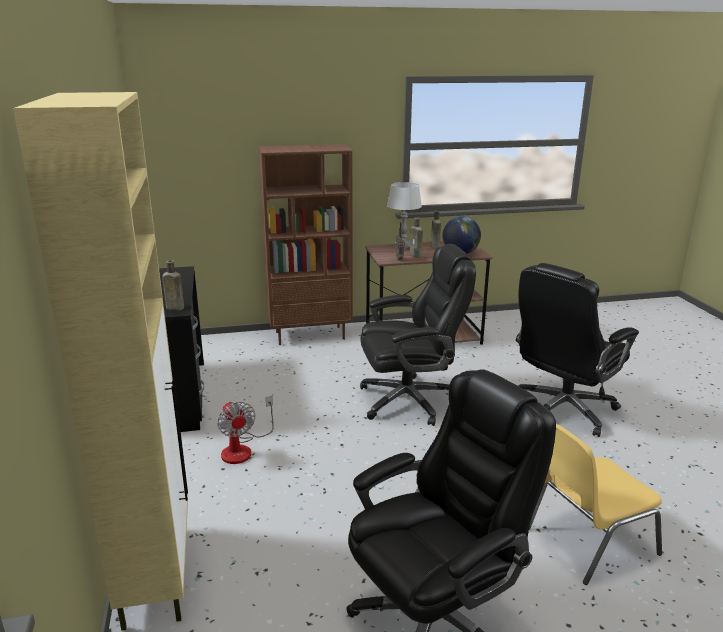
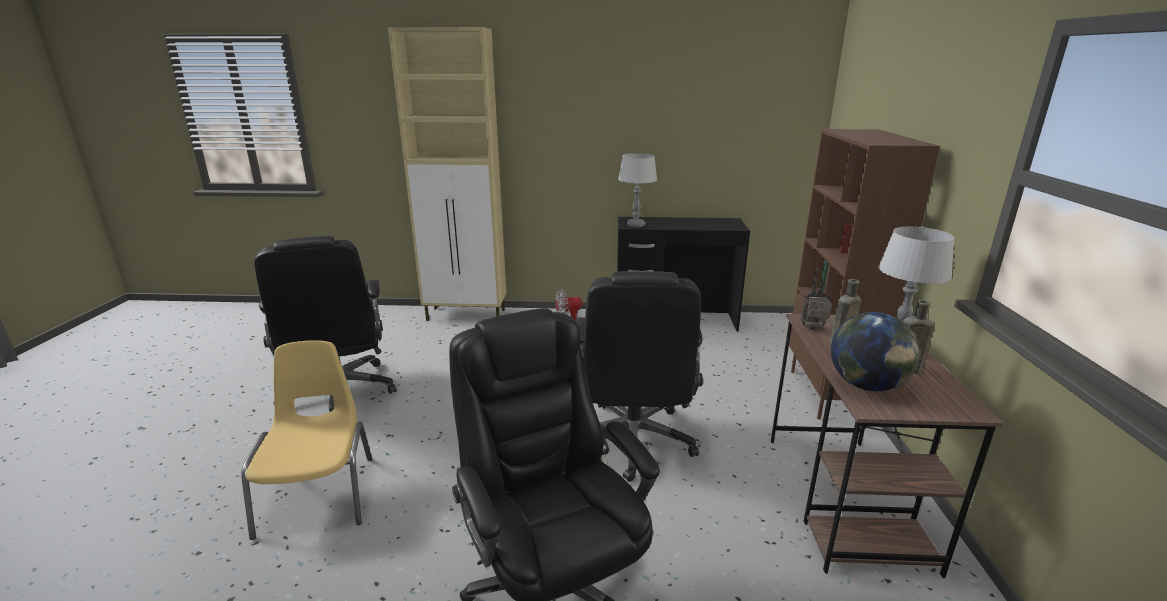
camera: 105 degrees right, 0 degrees up
(174, 308) = (636, 225): brown bottle -> grey table lamp

